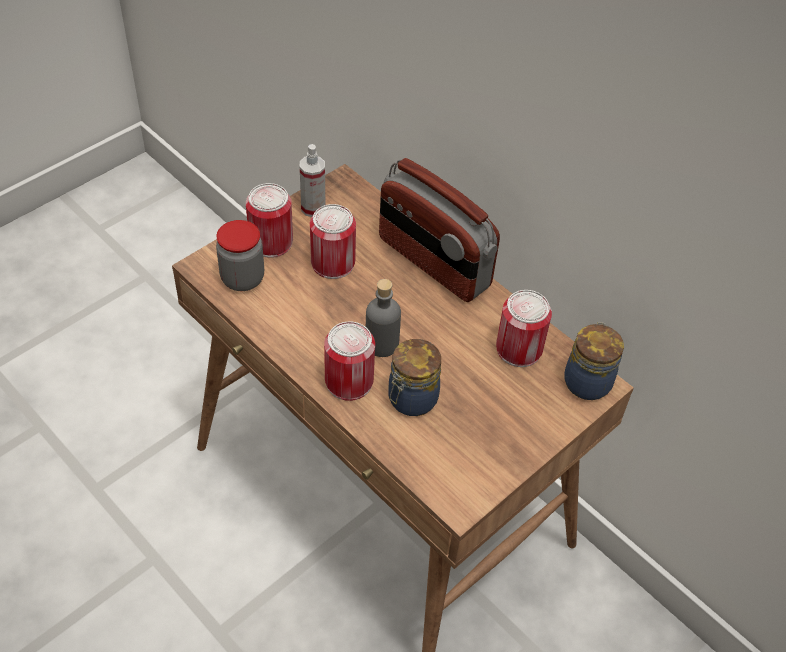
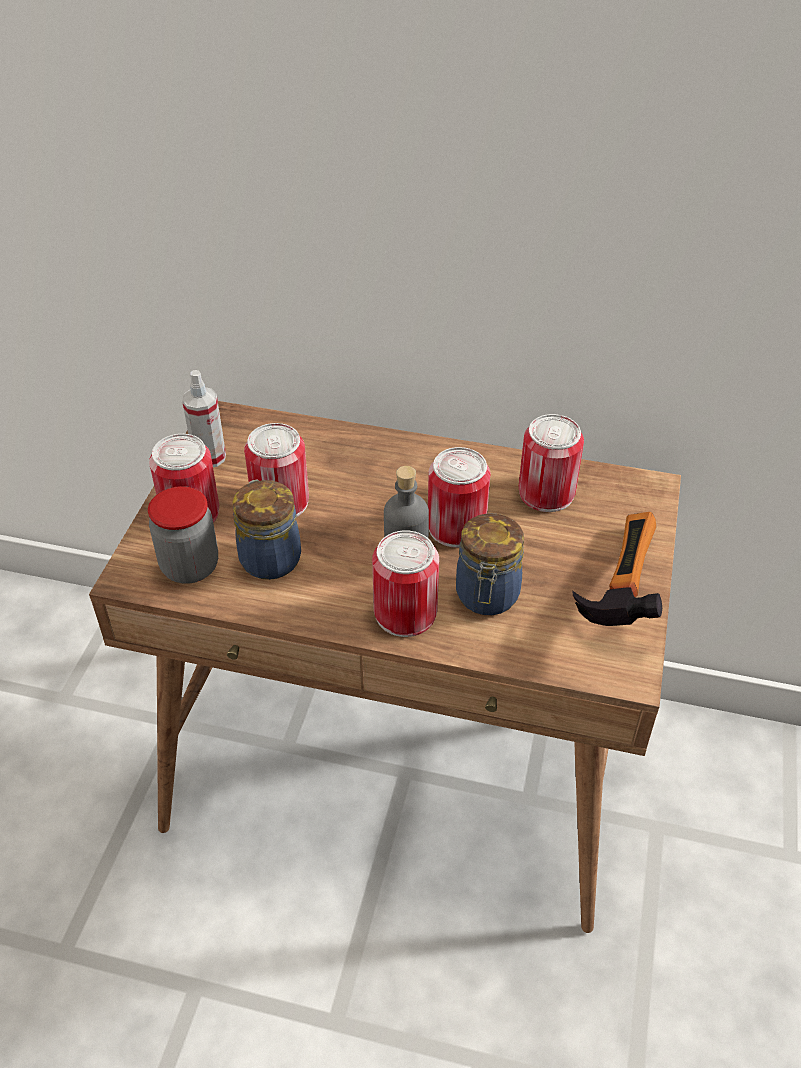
camera: 30 degrees left, 5 degrees down
(433, 263) = (387, 452): radio -> none
(433, 341) = (456, 527): none -> can
(506, 440) = (614, 585): none -> hammer
(587, 381) = (636, 490): jar -> jar (269, 557)

